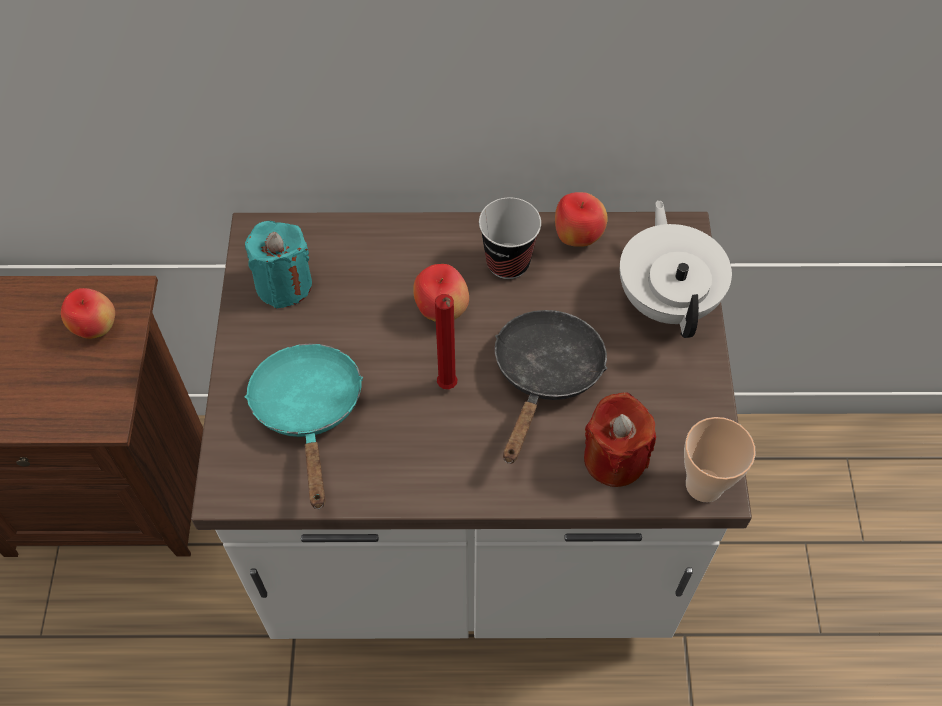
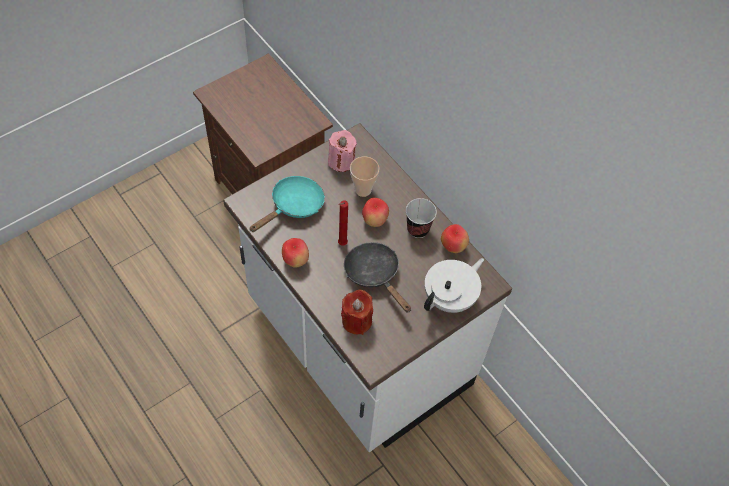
camera: 50 degrees right, 0 degrees up
(96, 328) = (293, 122): apple -> apple (295, 260)
(284, 284) = (341, 161): turquoise candle -> pink candle
(545, 376) = (374, 274): black frying pan -> black frying pan turned 105 degrees counterclockwise
(704, 485) = (370, 360): cup -> cup (363, 190)

